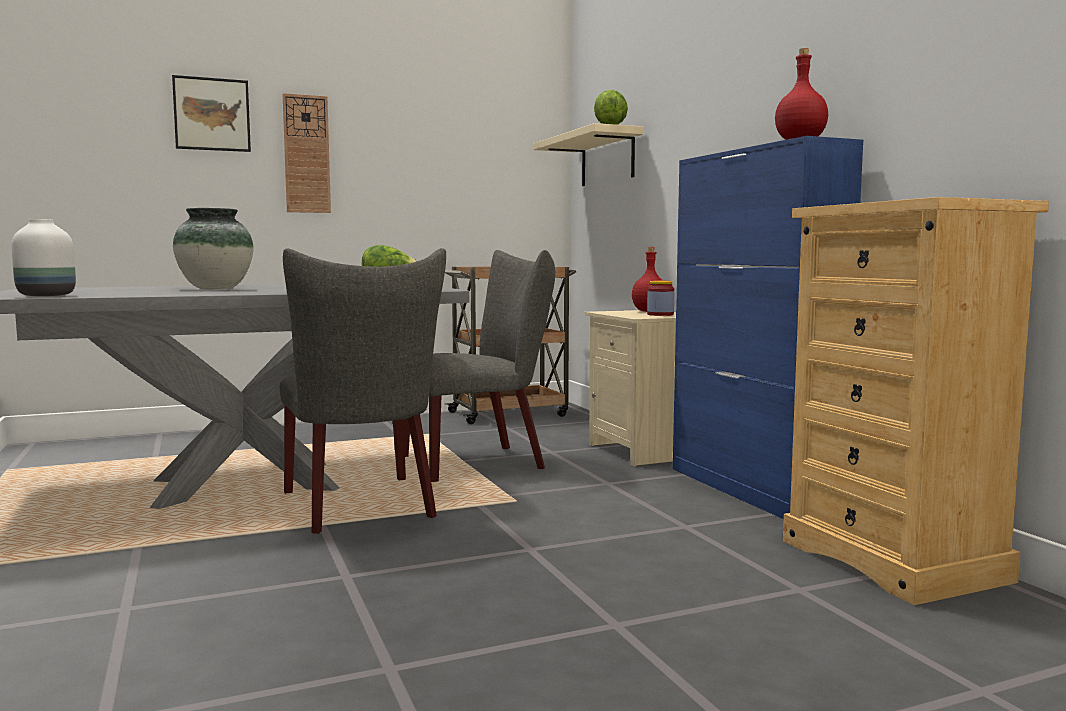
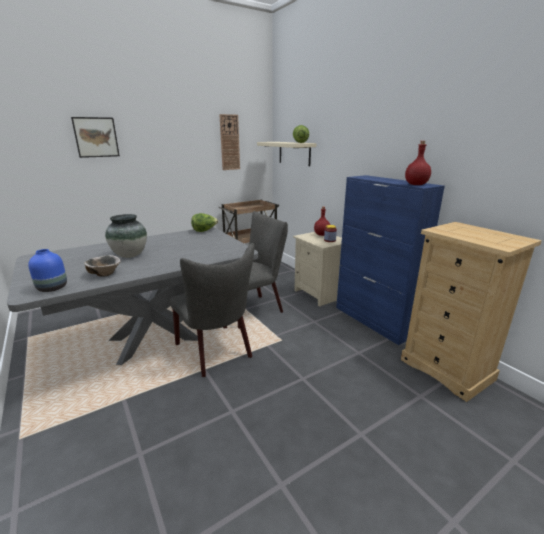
camera: 10 degrees left, 15 degrees up
(48, 296) = (53, 288): white vase -> blue vase
(151, 293) = (105, 274): none -> bowl
(306, 154) = (148, 155): wall clock -> wall clock (229, 142)

